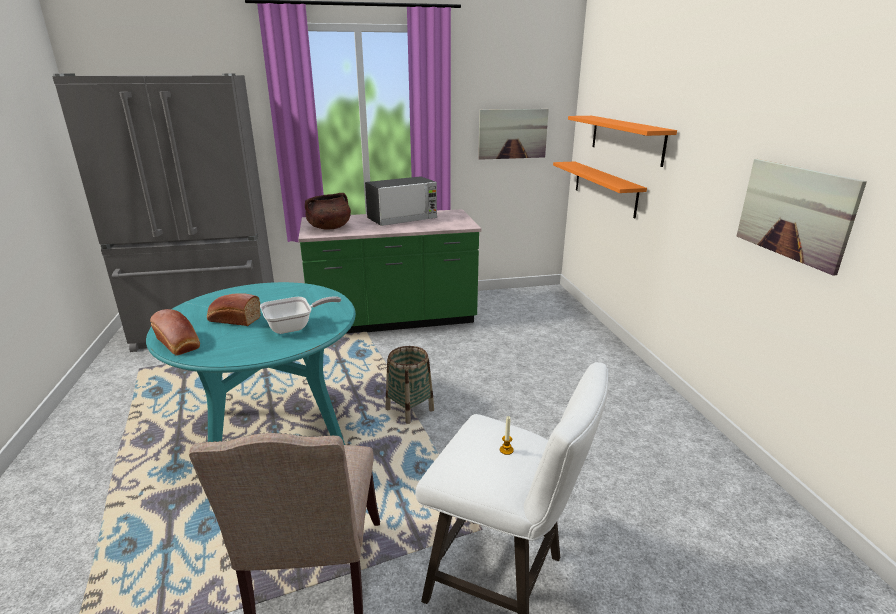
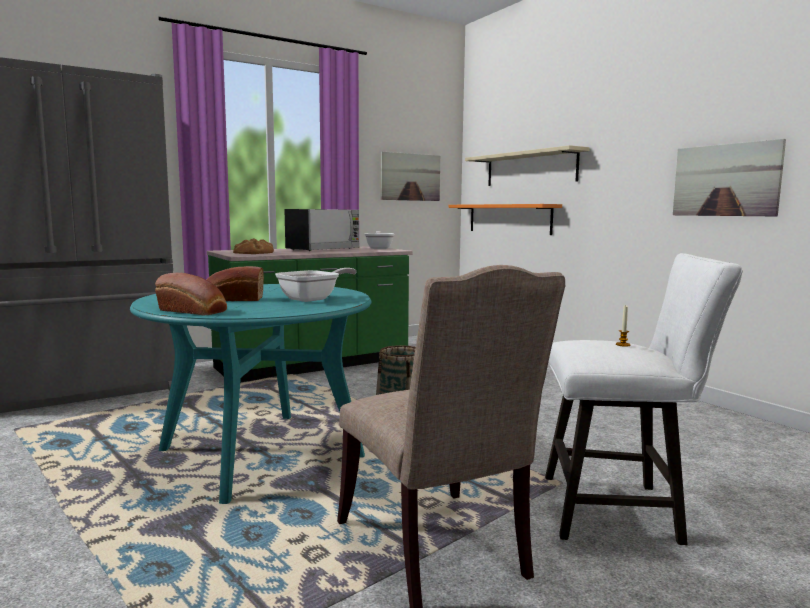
camera: 20 degrees left, 15 degrees down
(329, 228) = (253, 253): brown cooking pot -> bread
(458, 218) = (379, 248): none -> frying pan
(626, 139) = (530, 168): orange shelf -> beige shelf

